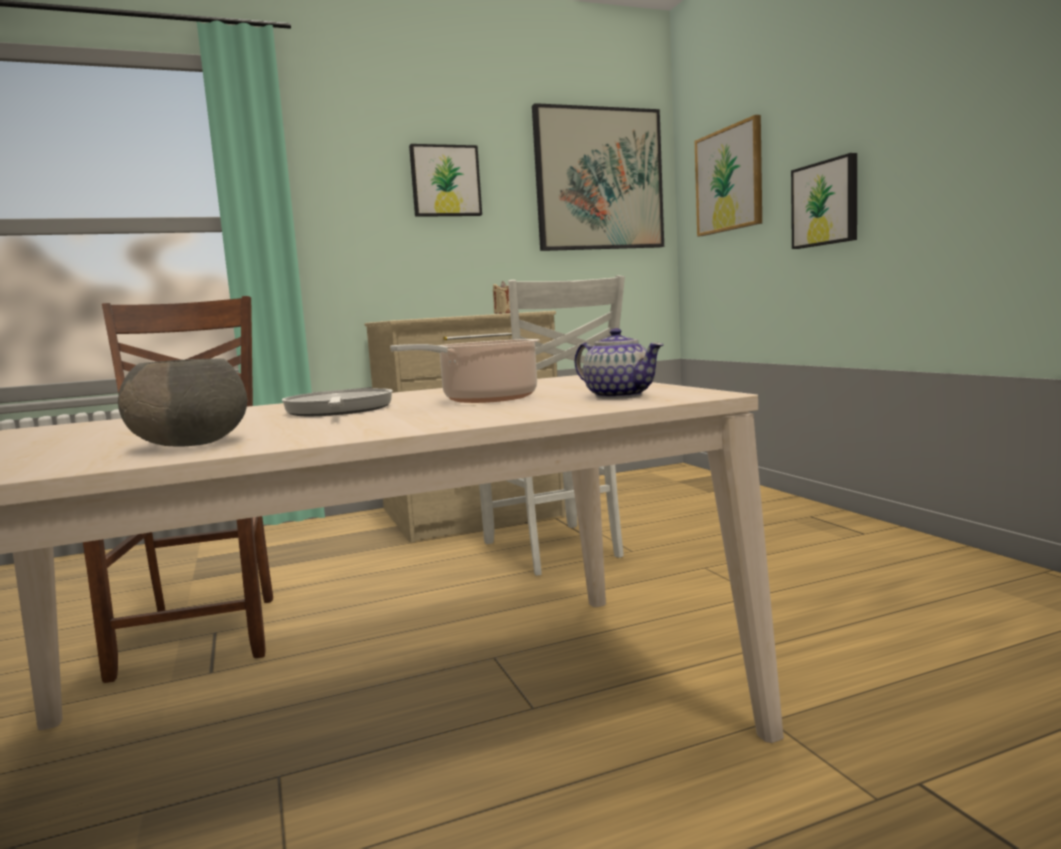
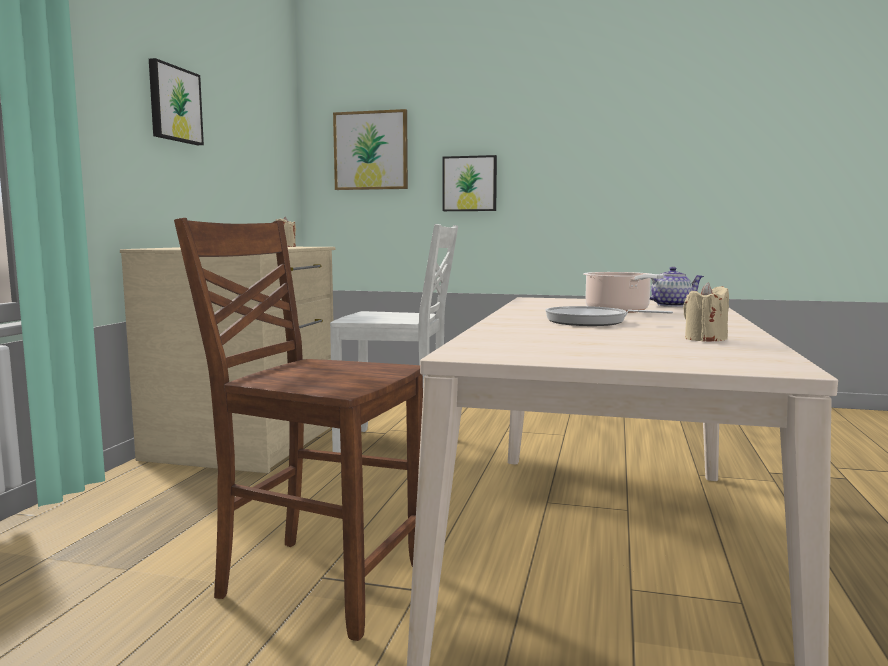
camera: 55 degrees left, 0 degrees up
(193, 444) = (705, 339): grey bowl -> beige candle
(599, 179) = (264, 128): picture -> none

